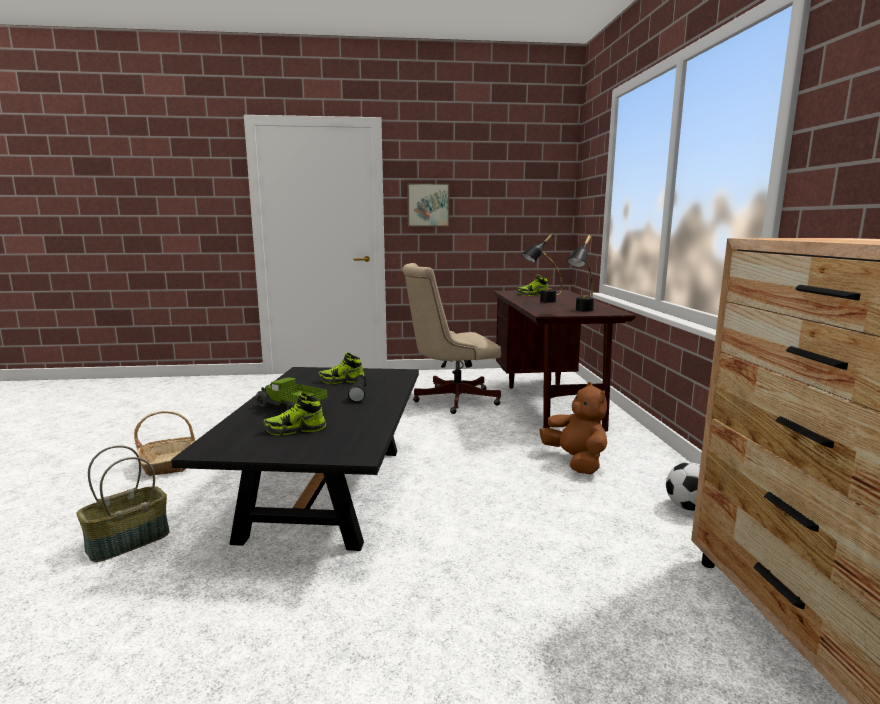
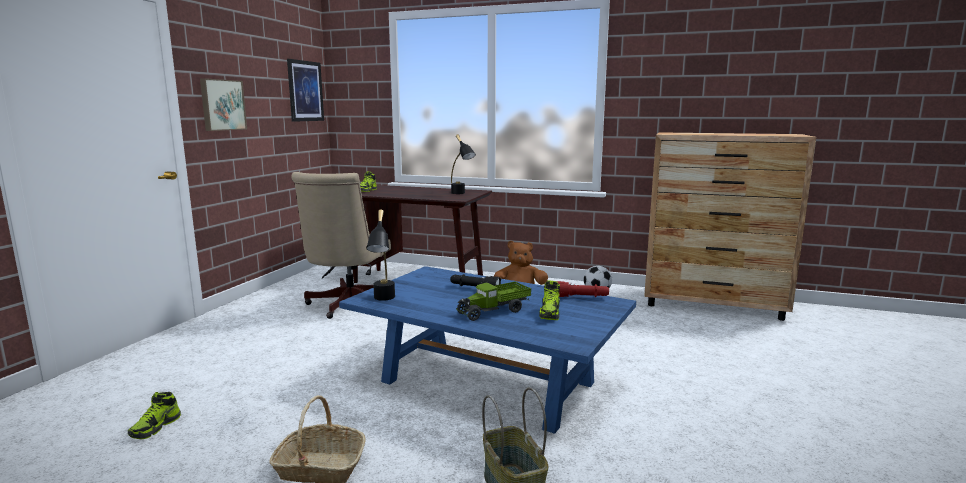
camera: 65 degrees left, 0 degrees up
(328, 490) = (488, 382): black coffee table -> blue coffee table
(342, 381) = (427, 289): shoe -> shoe (156, 427)
(364, 436) = (581, 297): none -> red flashlight
(540, 190) = (305, 91): none -> picture
(541, 302) = (405, 193): black table lamp -> black table lamp (383, 300)

